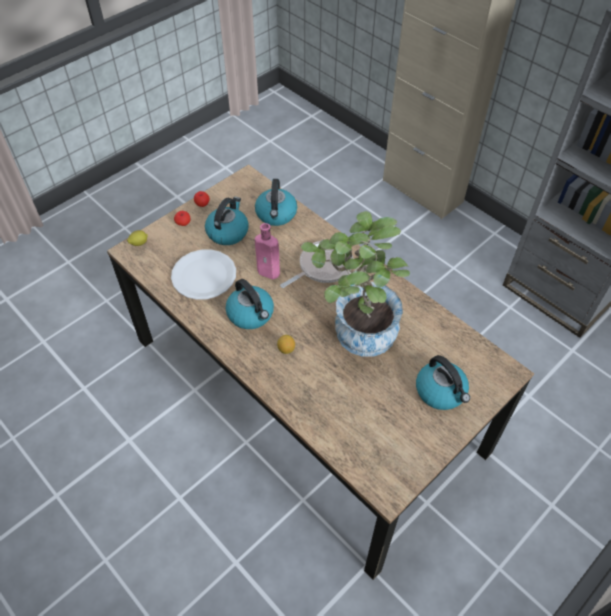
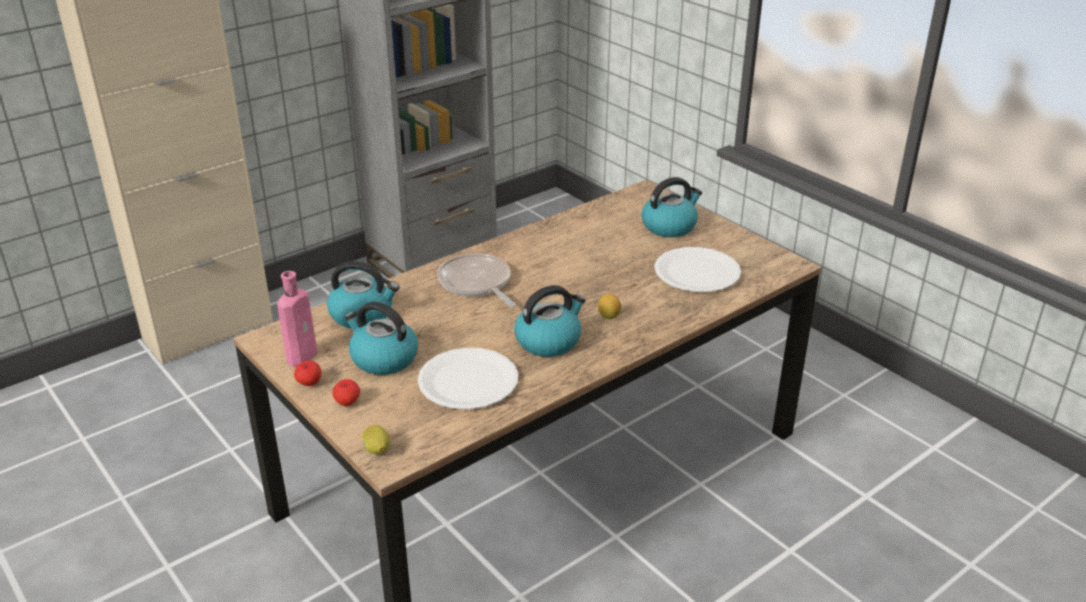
camera: 85 degrees left, 20 degrees down
(270, 272) = (476, 324): pink bottle -> pink bottle (303, 355)
(356, 331) = (586, 268): potted plant -> none
(361, 411) = (696, 272): none -> white plate

